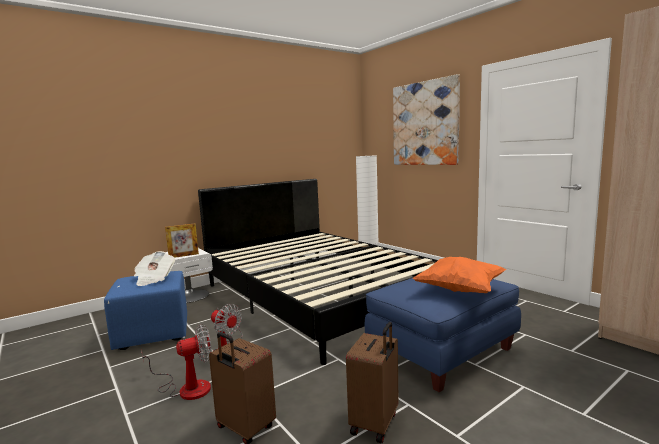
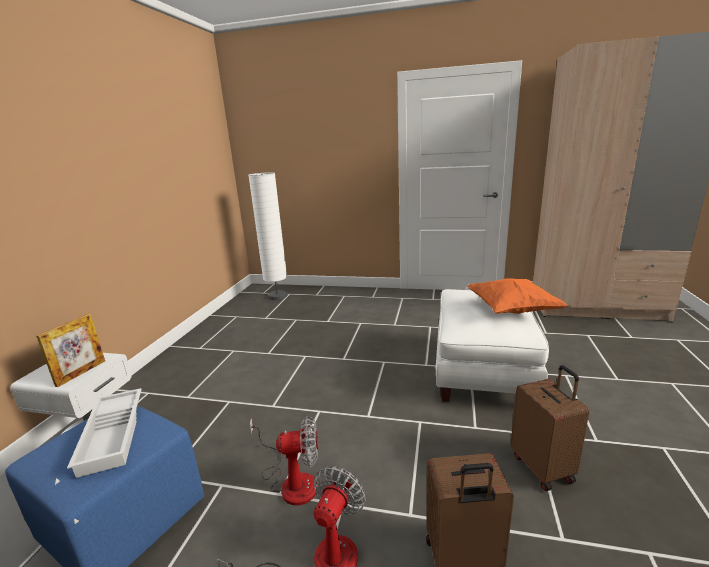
camera: 40 degrees left, 10 degrees up
(154, 279) = (114, 434): newspaper -> white tray
(319, 294) = (288, 357): black bed -> none
(425, 123) = (328, 133): picture -> none
(442, 351) = (481, 371): blue ottoman -> white ottoman

